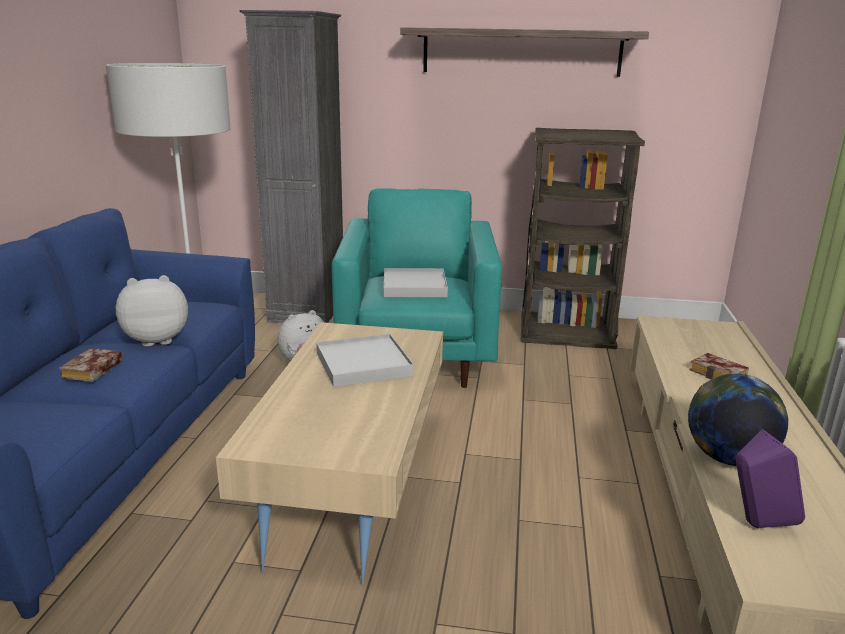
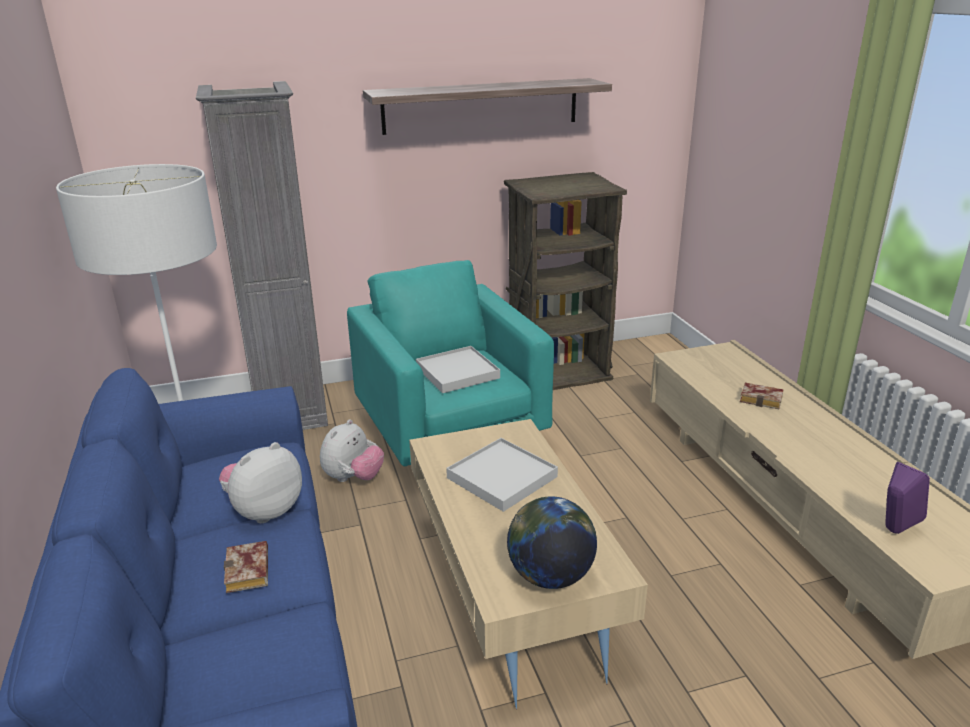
camera: 25 degrees left, 5 degrees up
(728, 459) = (832, 479): globe -> globe (550, 576)

